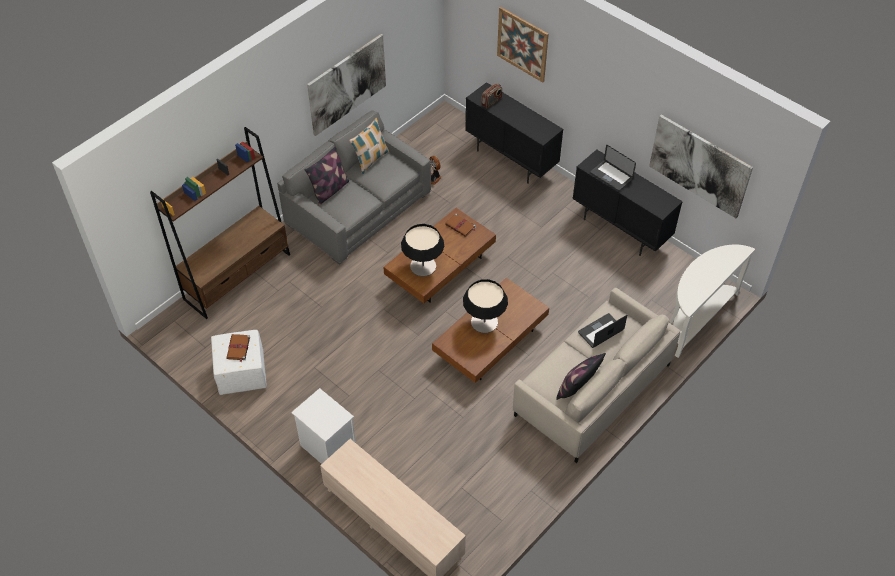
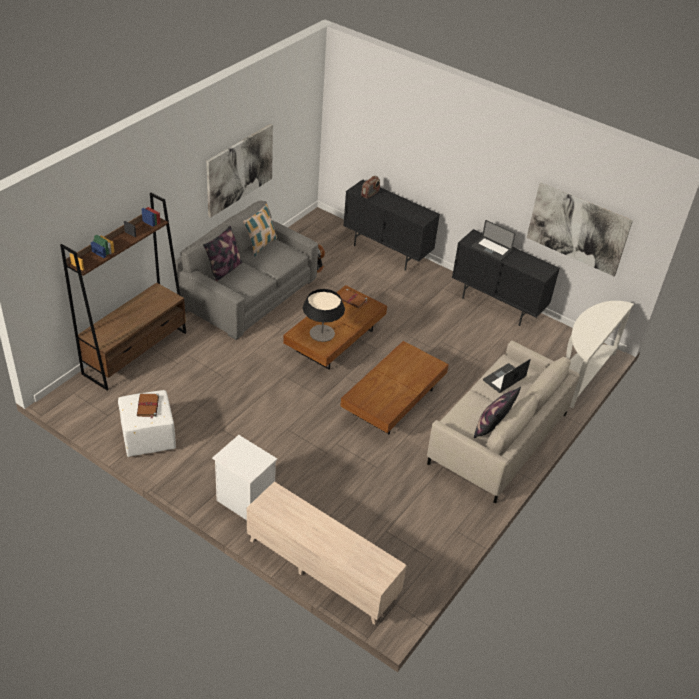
camera: 10 degrees left, 10 degrees down
(484, 322) = (389, 378): table lamp -> none
(522, 44) = (401, 134): picture -> none

